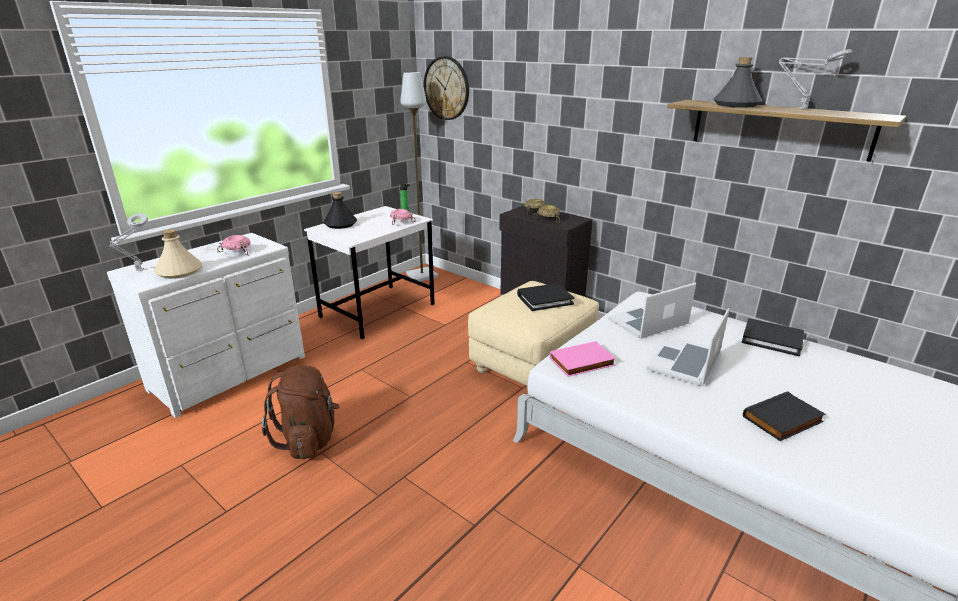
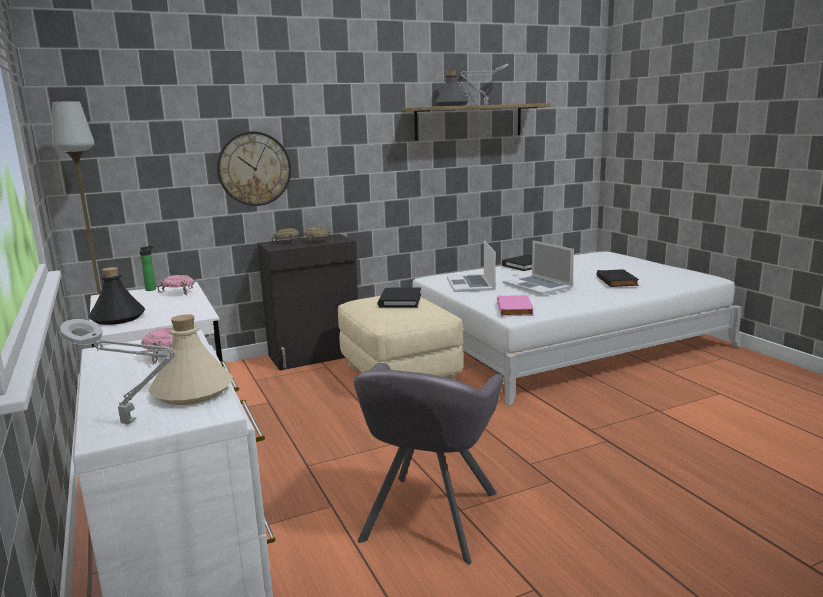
camera: 65 degrees left, 10 degrees down
(309, 439) = (429, 516): brown backpack -> grey armchair
(446, 88) = (100, 125): wall clock -> wall clock (254, 169)

